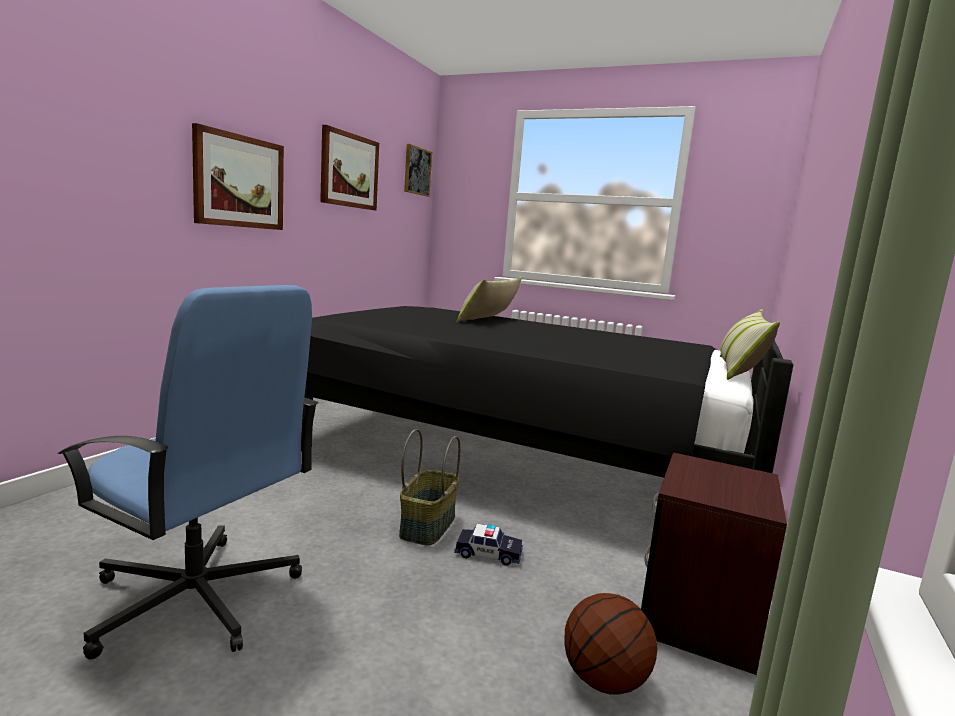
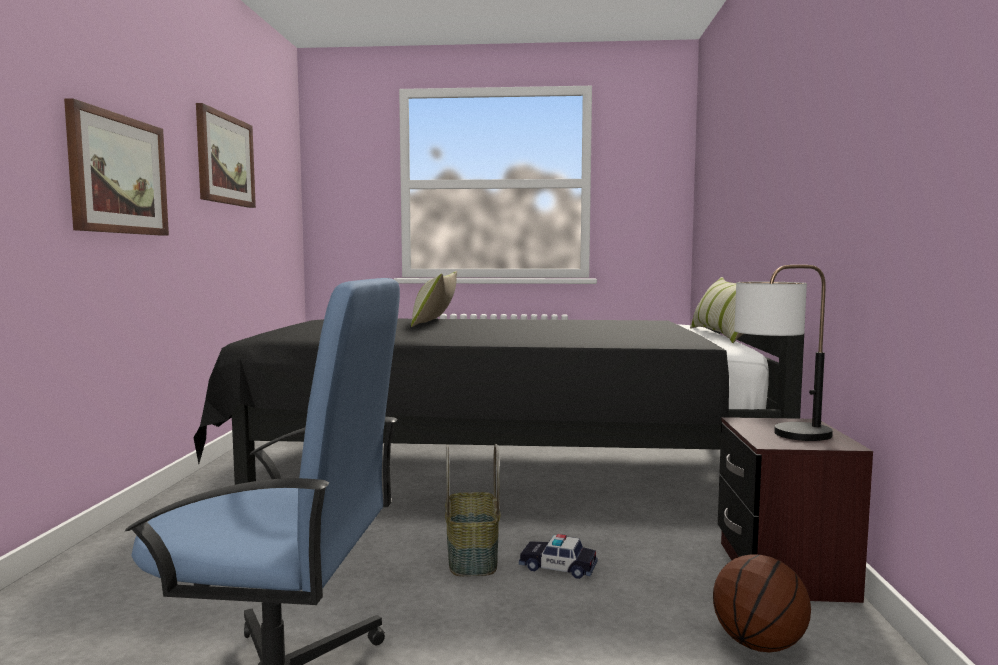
camera: 20 degrees left, 5 degrees down
(417, 171) = (286, 159): picture -> none
(488, 554) = (558, 567): toy car -> toy car turned 150 degrees counterclockwise
(703, 485) = (780, 436): none -> table lamp

